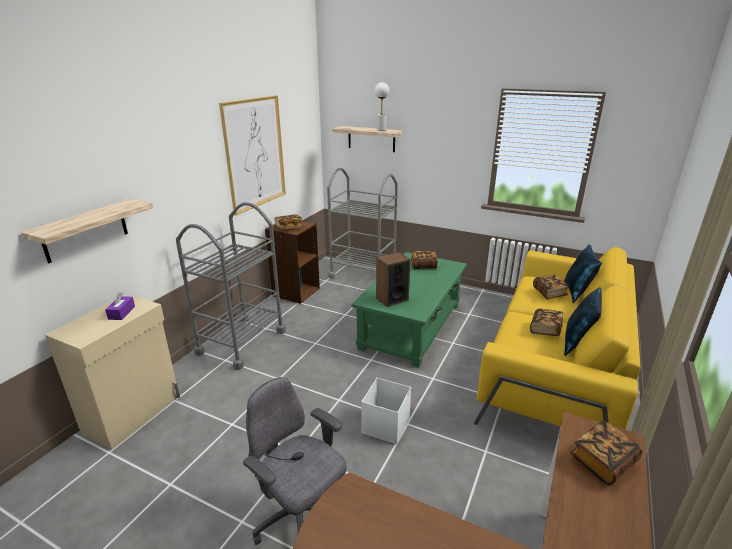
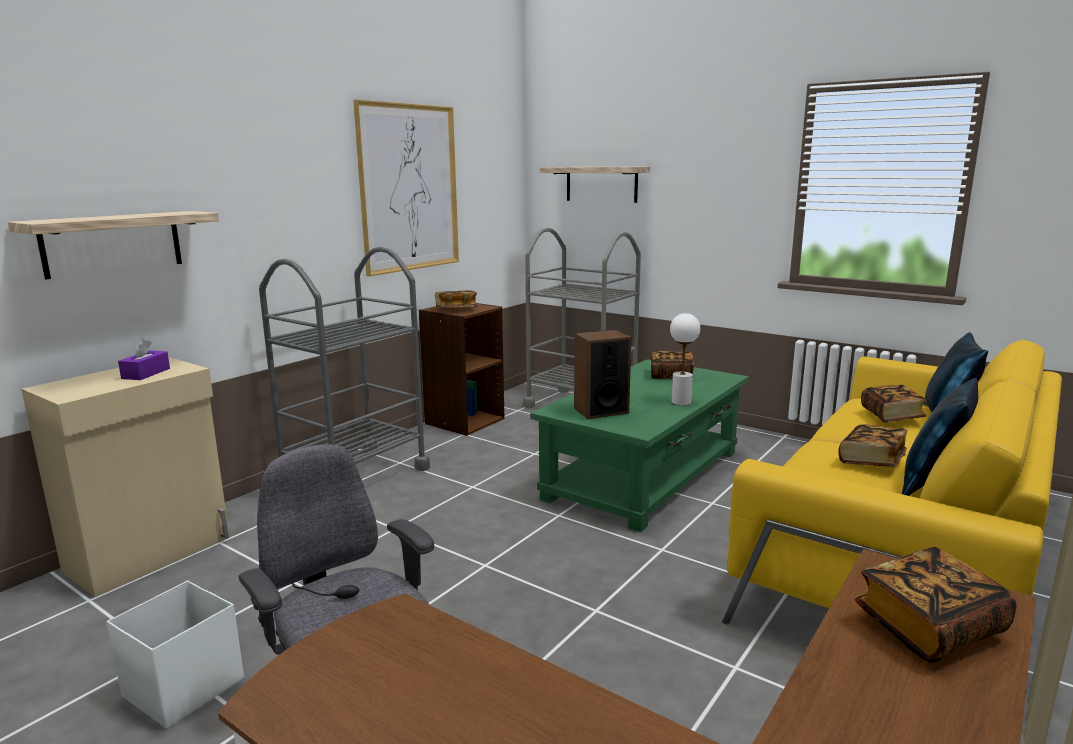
camera: 10 degrees right, 10 degrees down
(381, 130) = (615, 166): white table lamp -> white table lamp (681, 402)
(385, 426) = (554, 610): white storage box -> white storage box (182, 688)

